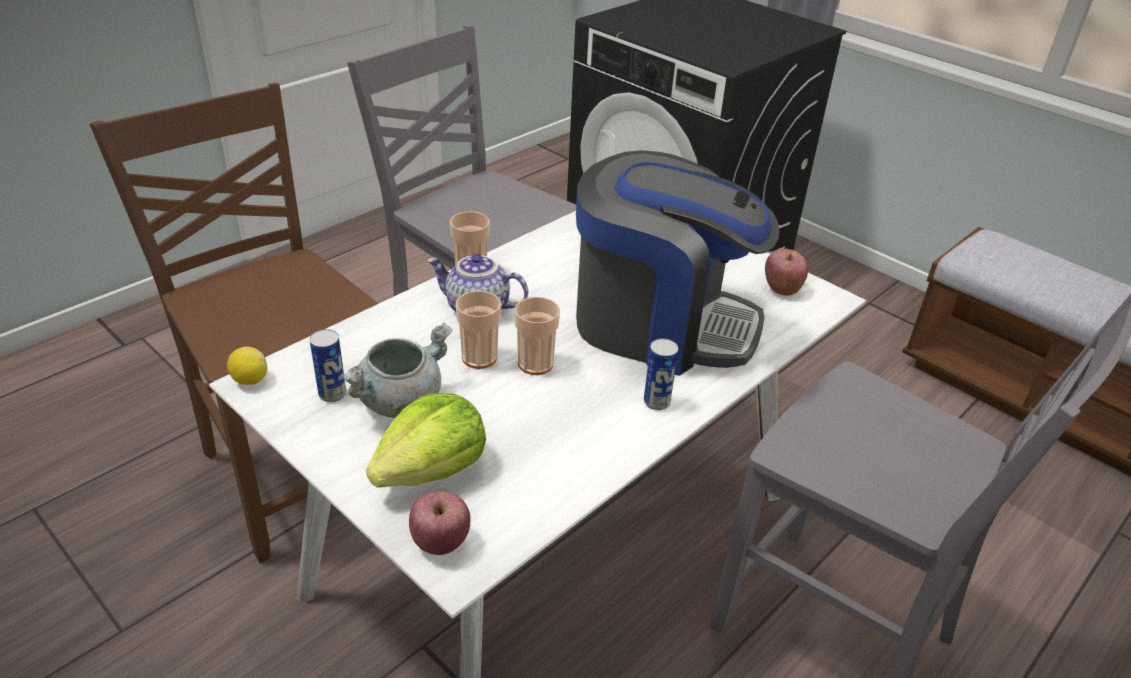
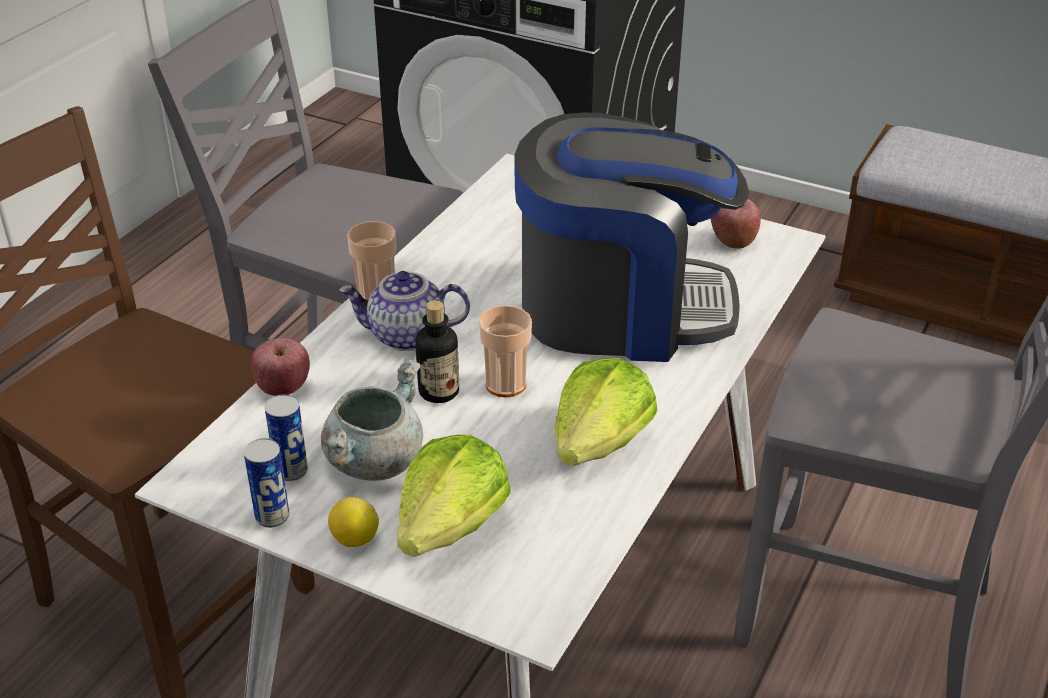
camera: 15 degrees left, 0 degrees up
(250, 380) = (183, 478): lemon -> lemon (354, 539)
(440, 542) = (501, 598): apple -> apple (283, 388)
(479, 358) = (439, 391): cup -> bottle
(589, 430) = (600, 442): none -> lettuce
(656, 402) = (657, 396): can -> can (272, 516)

